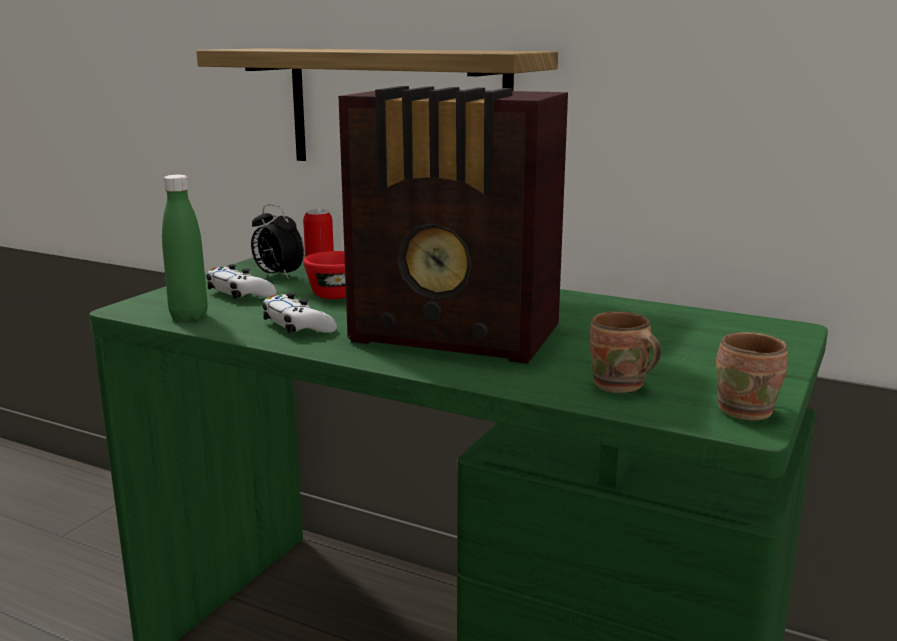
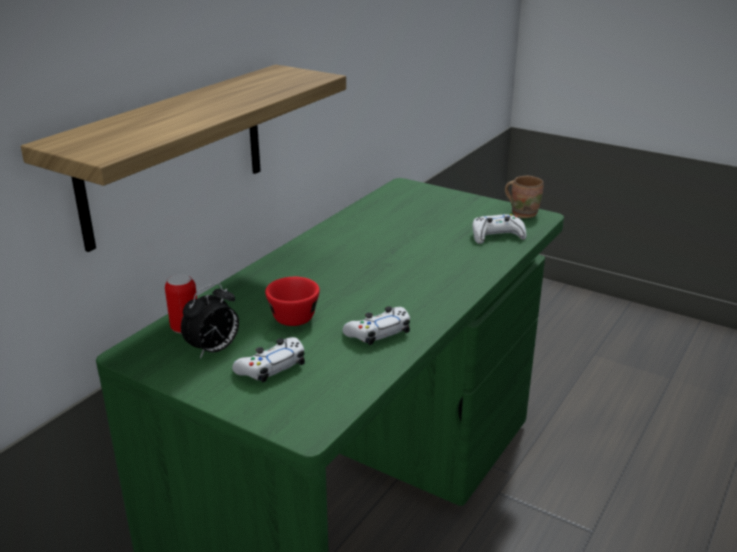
camera: 85 degrees left, 10 degrees up
(189, 316) = (343, 388): green bottle -> none
(458, 336) = (408, 272): radio -> none
(619, 387) = (497, 236): brown mug -> white game controller

